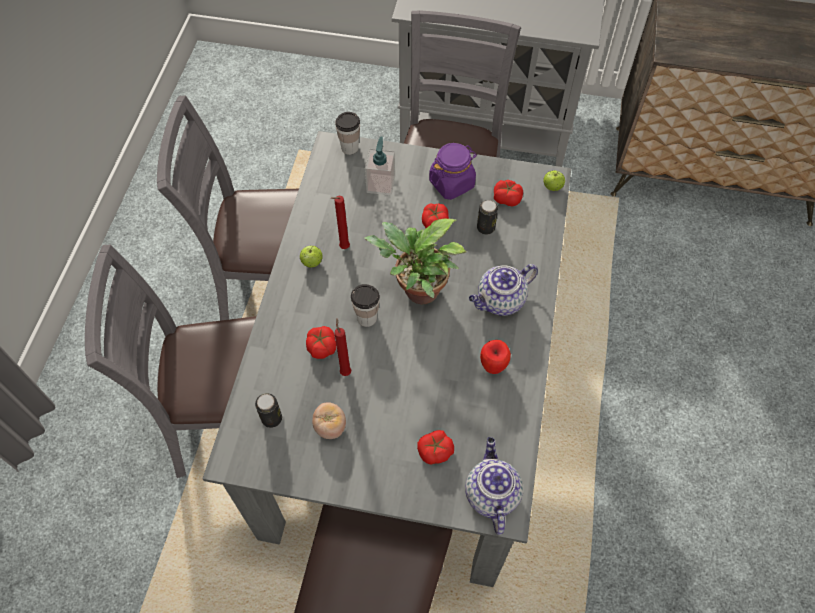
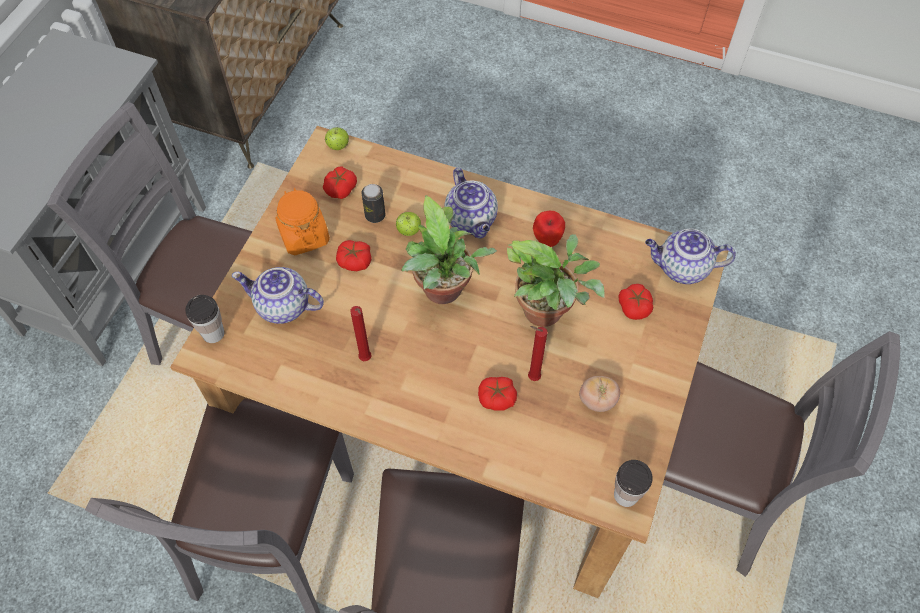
camera: 80 degrees left, 0 degrees up
(271, 418) = (580, 460): can -> none
(312, 262) = (379, 396): apple -> apple (409, 231)
(367, 318) = (468, 347): cup -> cup (626, 495)
(381, 184) = (282, 307): soap dispenser -> teapot
(405, 401) = (456, 416): grey dining table -> brown dining table
(415, 376) = (548, 312): none -> potted plant
(452, 183) = (304, 235): purple jar -> orange jar

